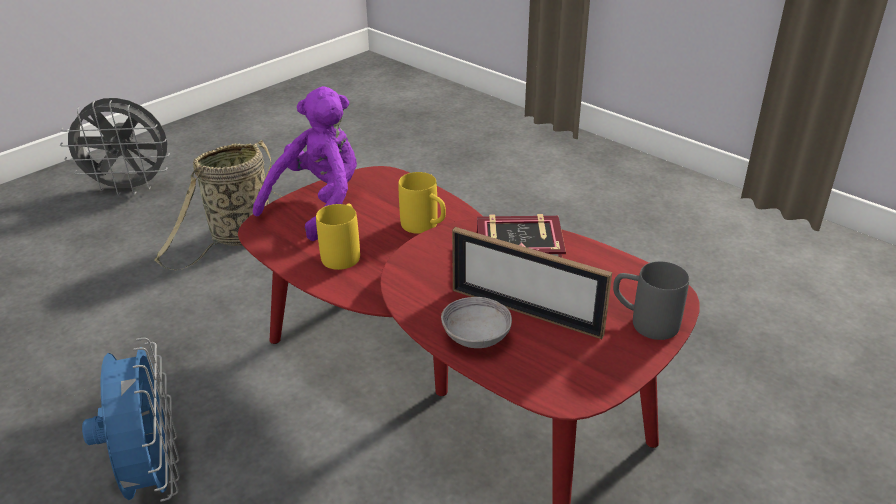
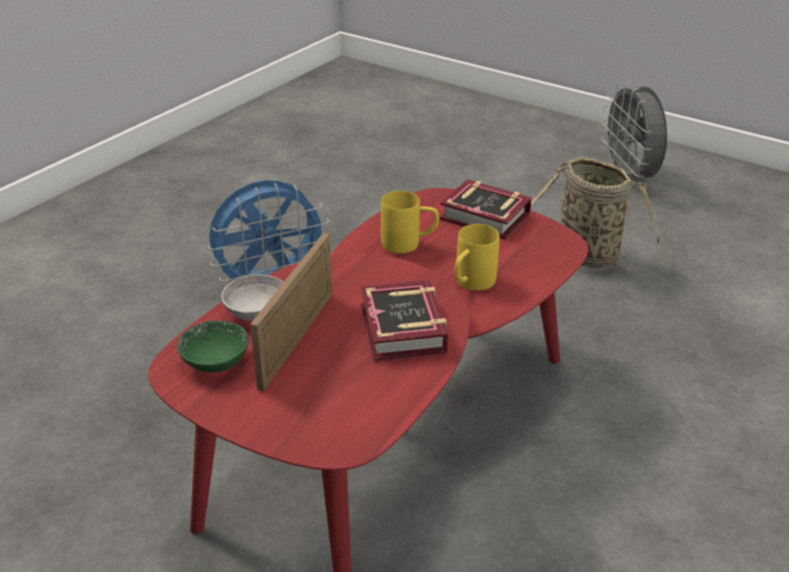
camera: 80 degrees right, 0 degrees up
(319, 205) = (487, 219): purple plush toy -> book
(557, 366) = (216, 361): none -> green bowl
(644, 322) = (287, 420): grey mug -> none

